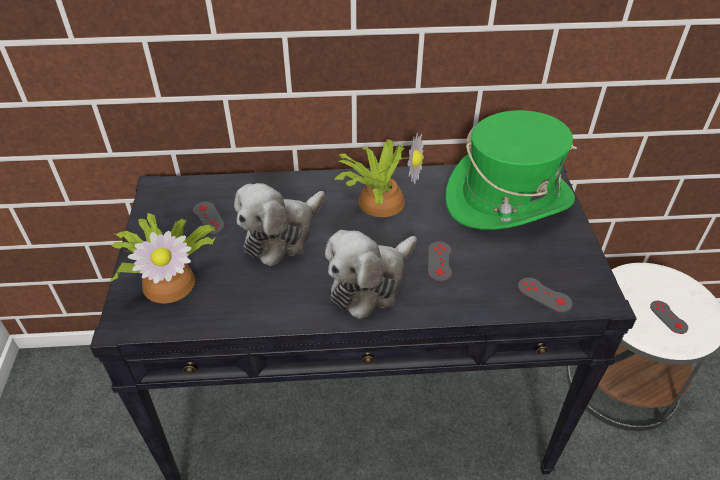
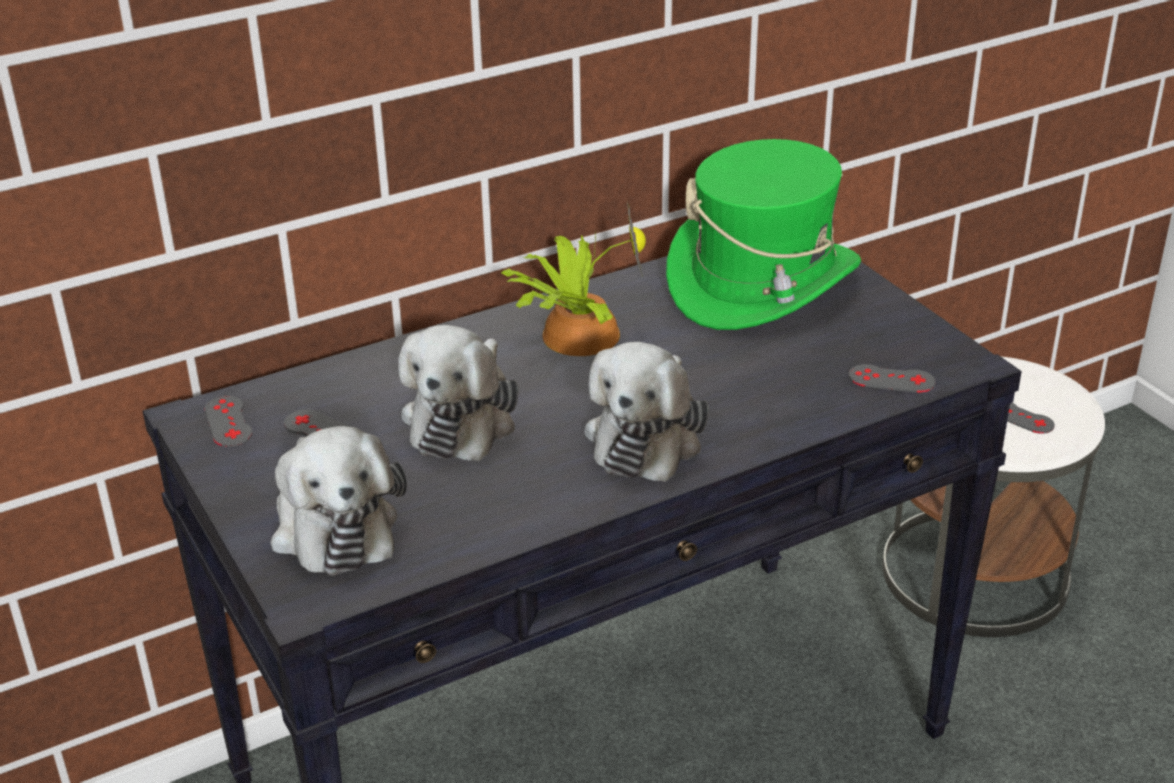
camera: 25 degrees left, 10 degrees down
(170, 280) = (333, 525): potted plant -> plush toy
(439, 261) = (723, 383): grey game controller -> grey game controller (228, 422)

